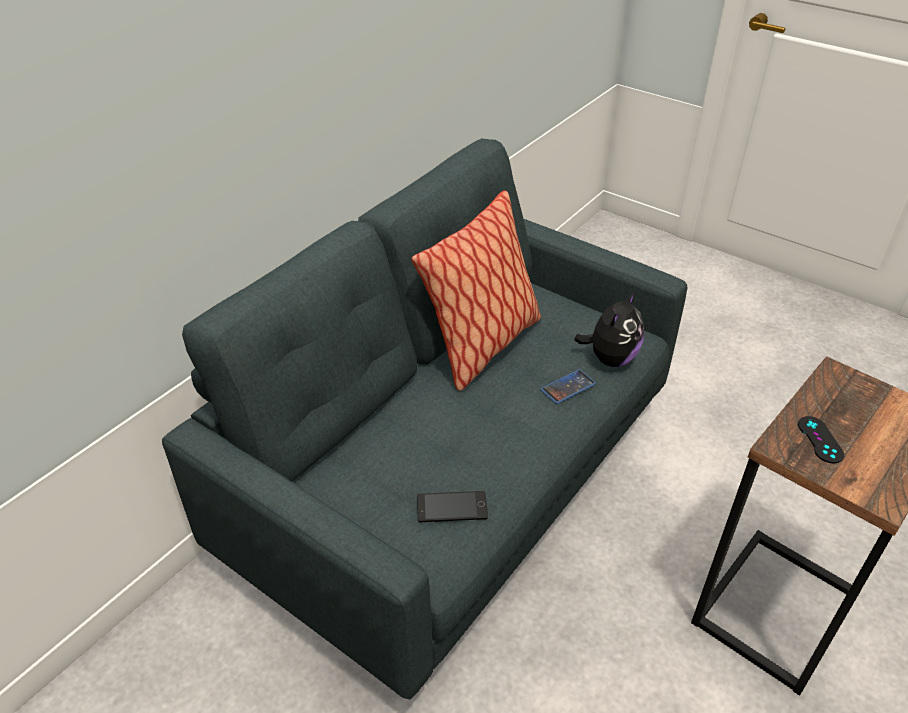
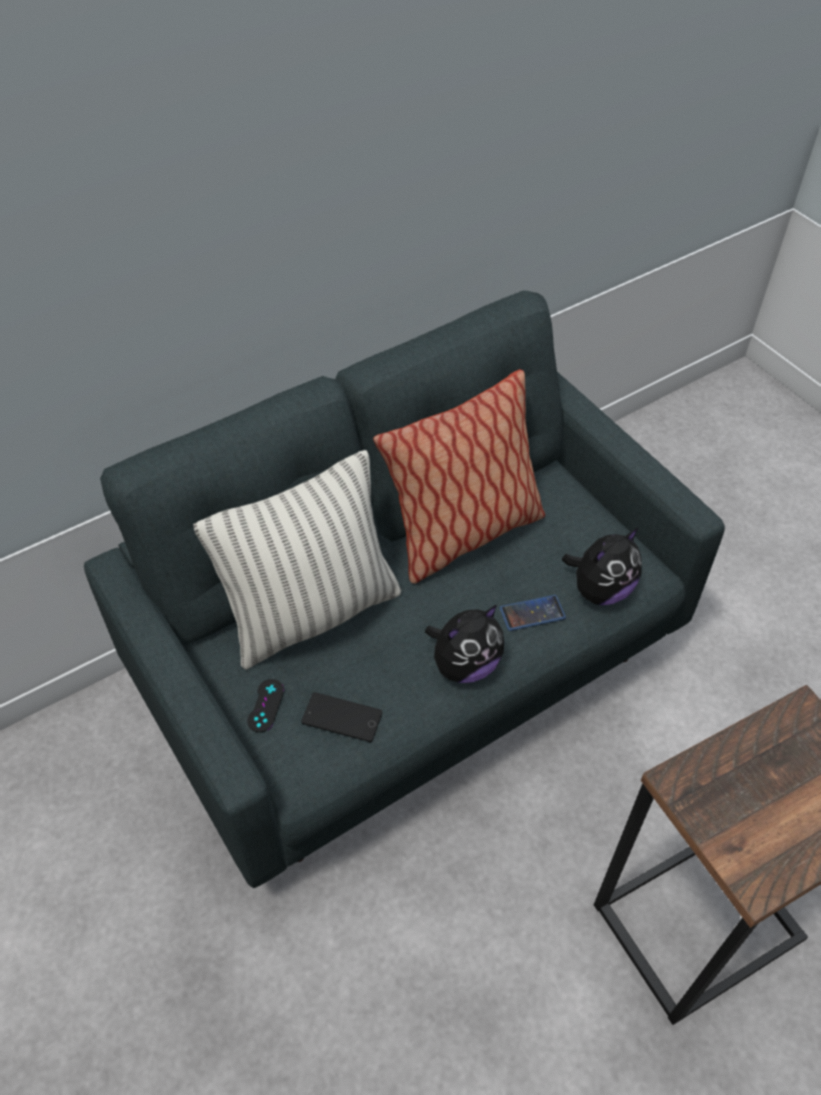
camera: 20 degrees right, 10 degrees up
(385, 435) = (312, 613): none -> pillow
(534, 439) = (464, 665): none -> plush toy
(820, 439) = (729, 788): black game controller -> black game controller (265, 705)

